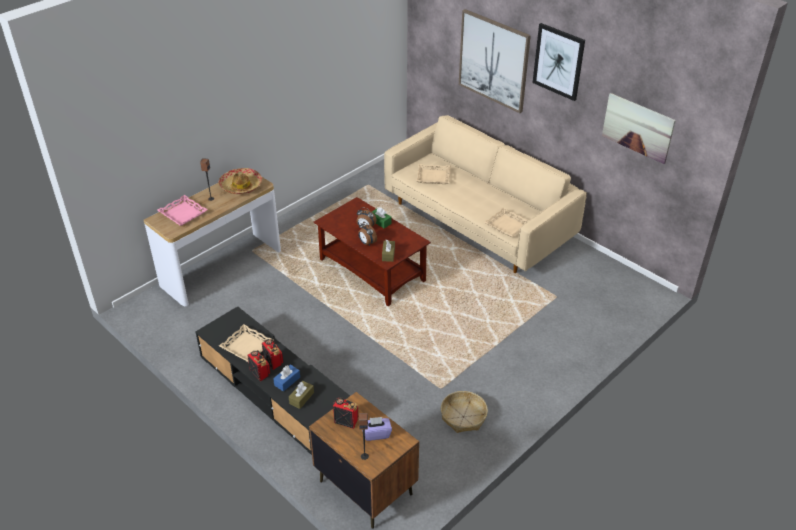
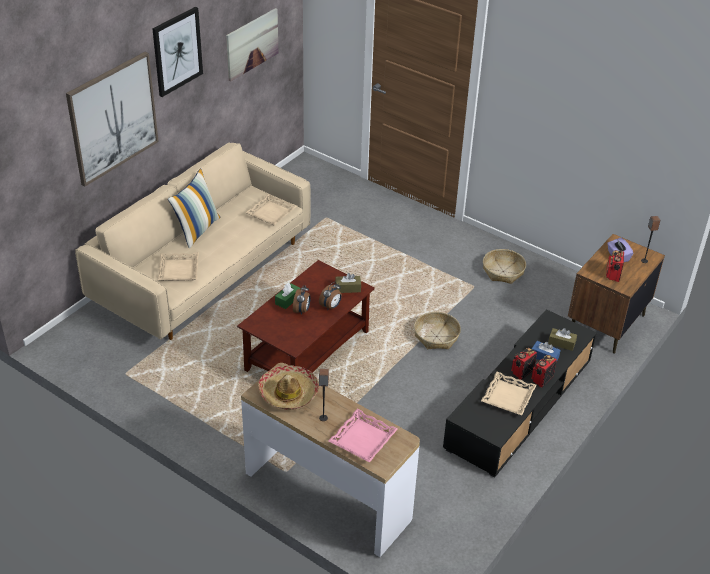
camera: 100 degrees left, 0 degrees up
(373, 349) = (436, 336): none -> basket
(486, 187) = (197, 230): none -> pillow

